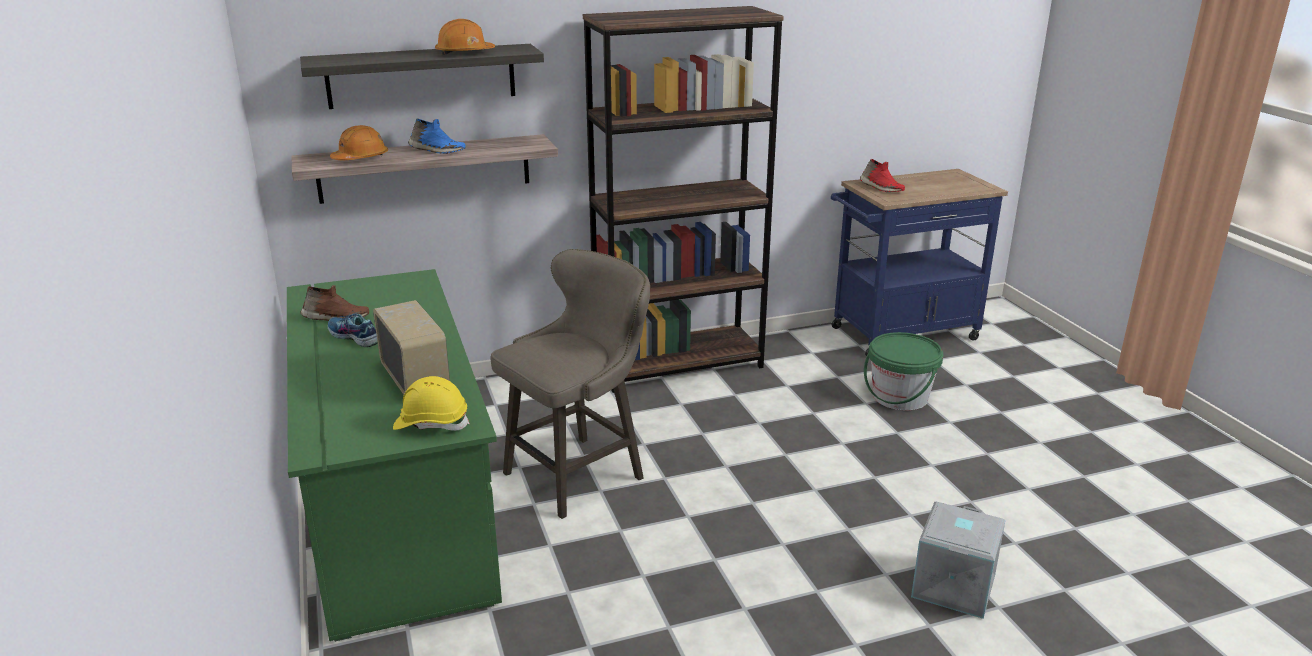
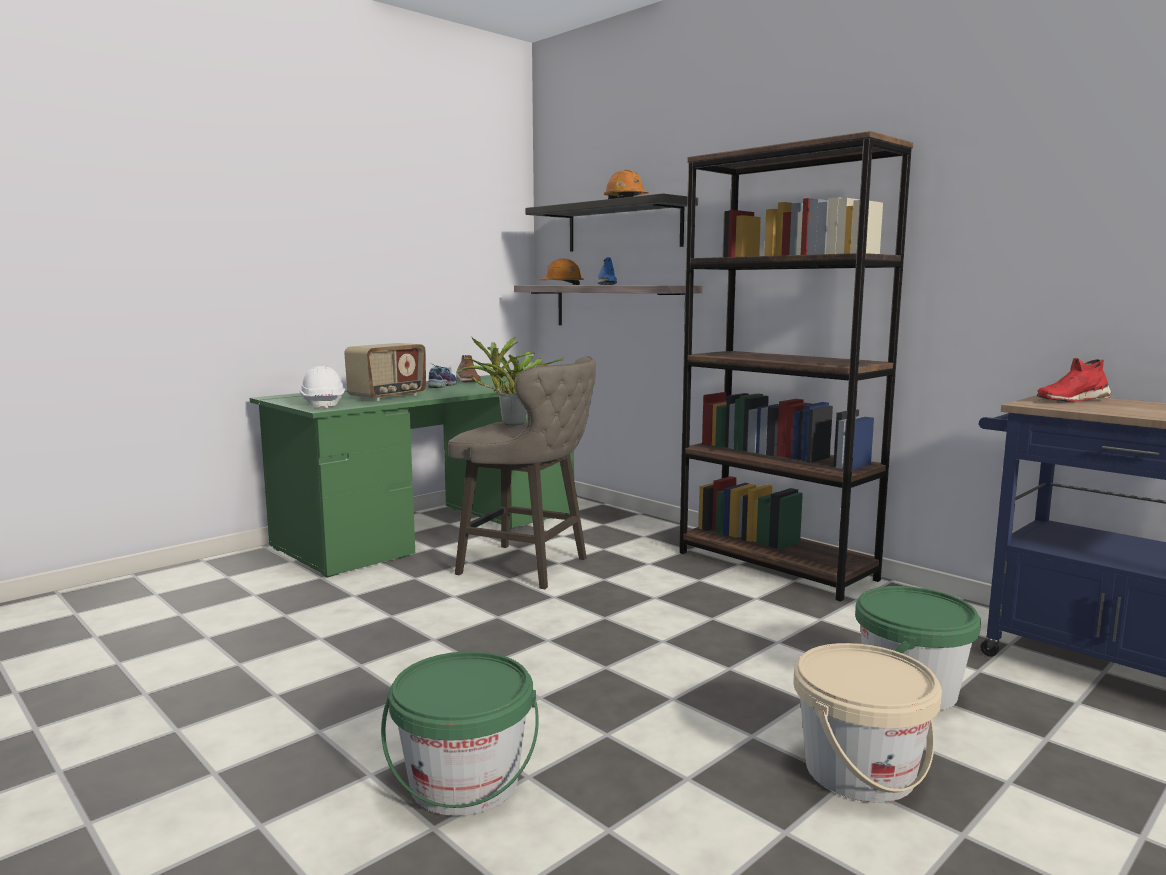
camera: 65 degrees right, 15 degrees down
(431, 423) = (323, 404): yellow hard hat -> white hard hat
(557, 347) = (510, 423): none -> potted plant
(881, 188) = (1070, 400): red shoe -> red shoe turned 45 degrees clockwise
(952, 585) = (464, 783): grey storage box -> green bucket
(979, 446) = (859, 771): none -> beige bucket

